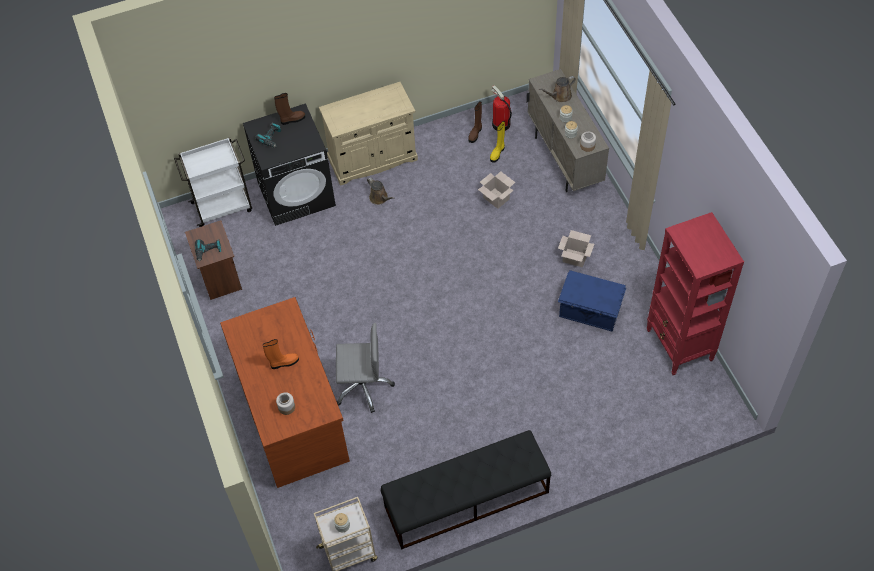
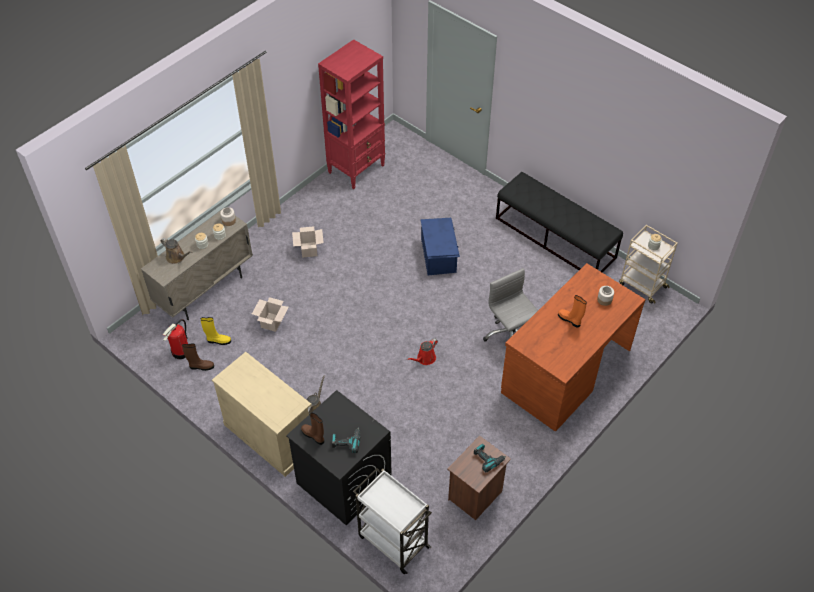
camera: 120 degrees left, 5 degrees down
(380, 301) = (425, 359): none -> red watering can
(590, 311) = (355, 224): blue storage box -> blue storage box (439, 255)

